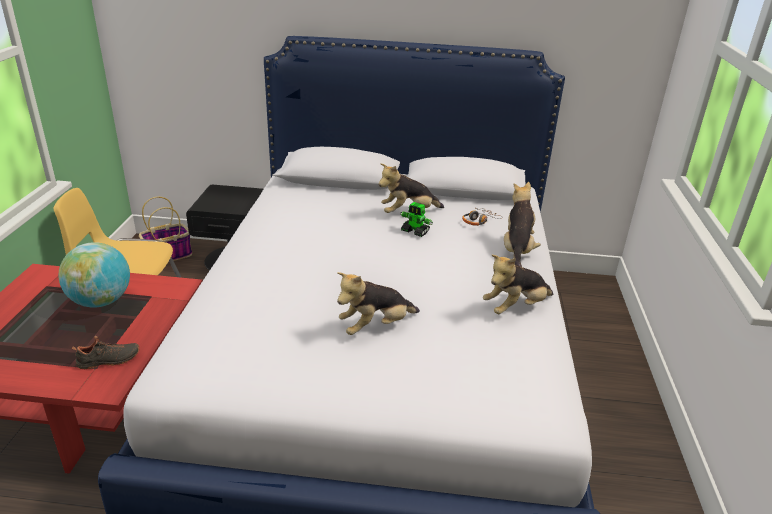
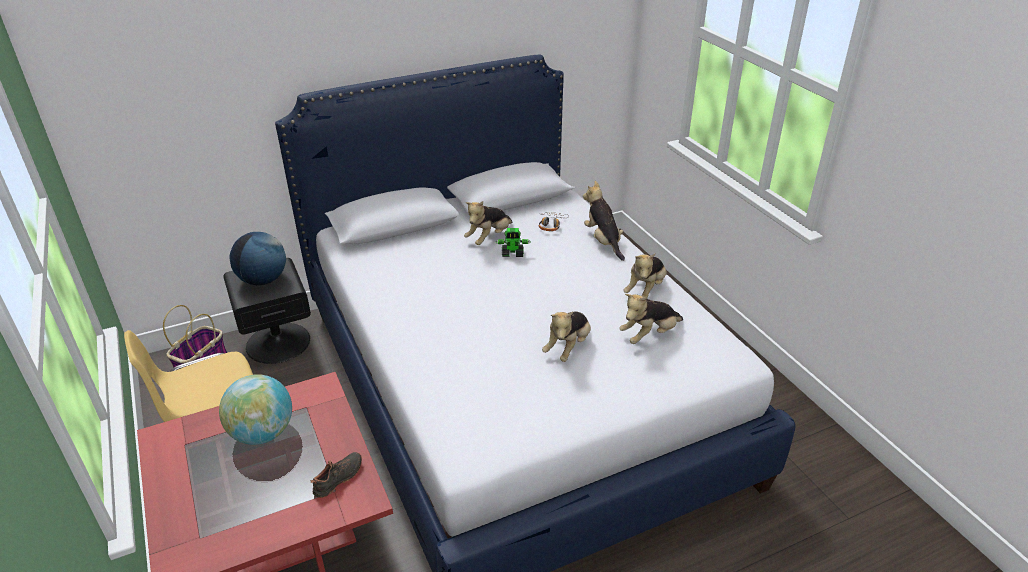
camera: 30 degrees left, 5 degrees up
(228, 197) = (263, 280): none -> globe
(472, 350) = (649, 335): none -> plush toy

